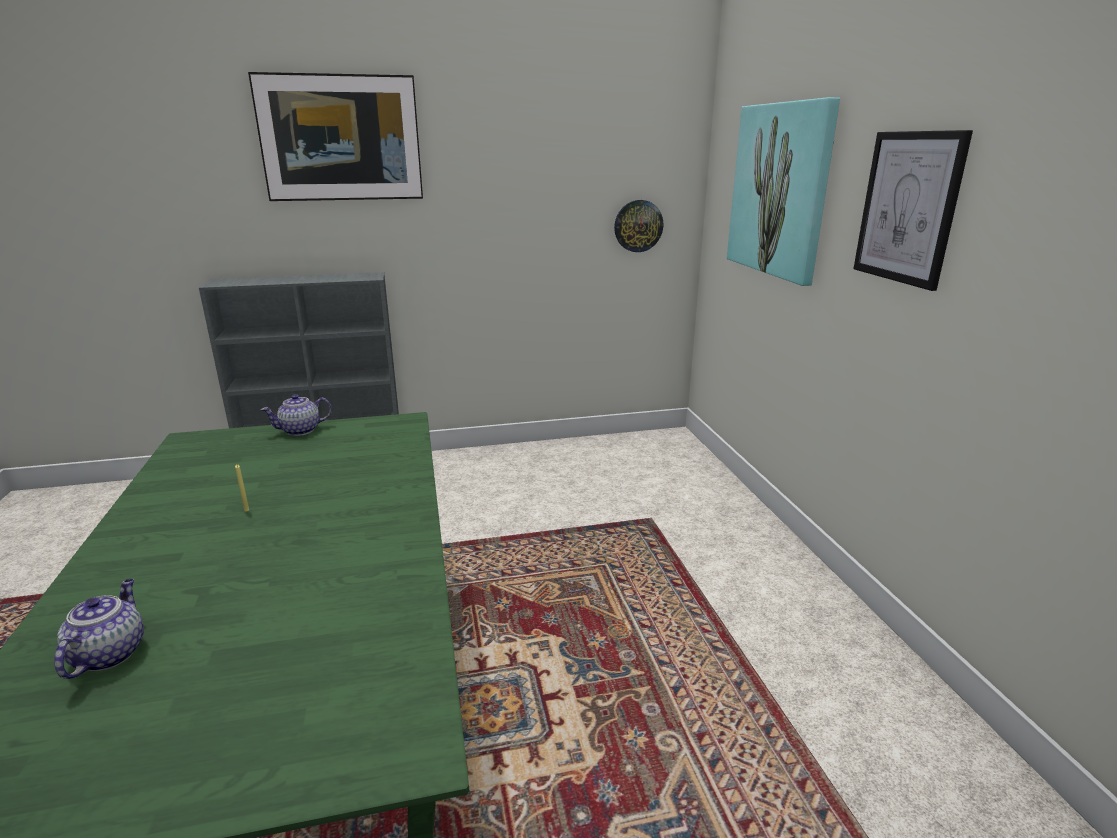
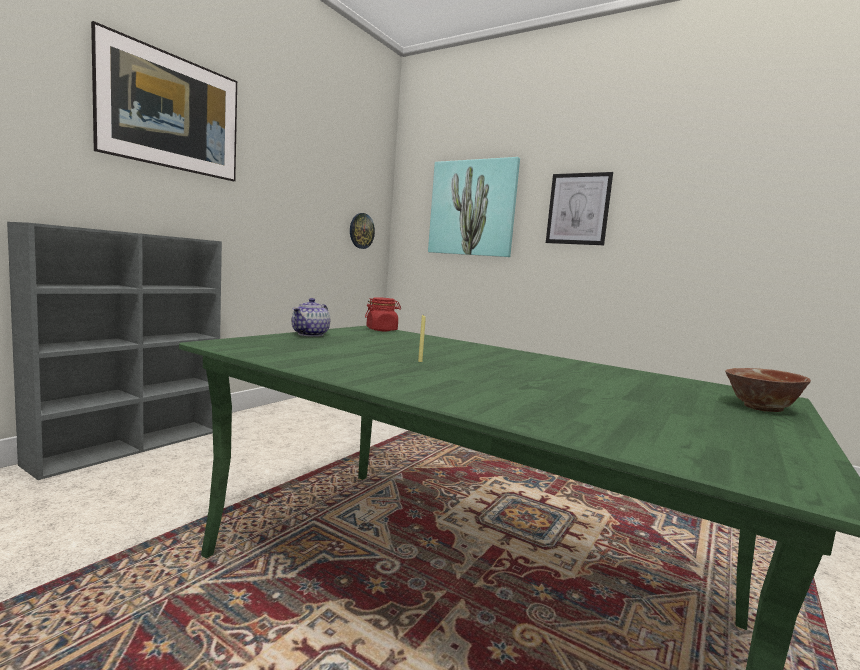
camera: 45 degrees left, 15 degrees down
(109, 653) = (584, 412): teapot -> none
(295, 753) = (761, 408): none -> bowl
(403, 427) = (382, 330): none -> red jar

